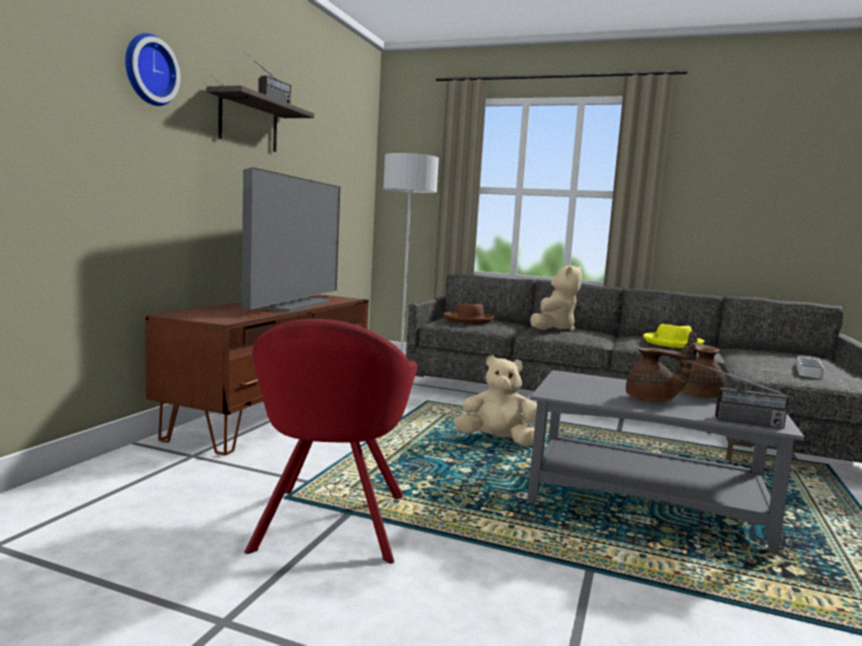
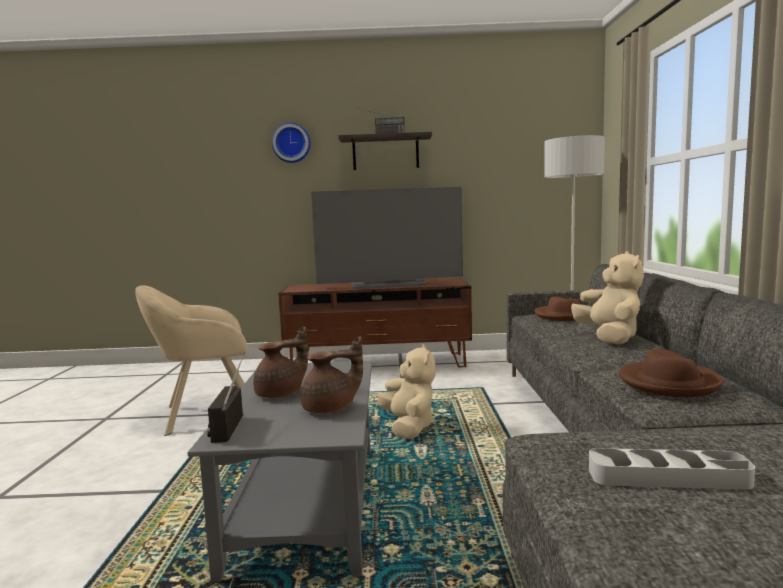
camera: 70 degrees right, 0 degrees up
(330, 527) = (205, 414): red armchair -> beige armchair
(553, 328) = (609, 337): beige plush toy -> beige plush toy turned 105 degrees counterclockwise
(652, 400) = (281, 394): brown teapot -> brown teapot turned 135 degrees counterclockwise
(671, 343) = (668, 383): yellow hat -> brown hat

